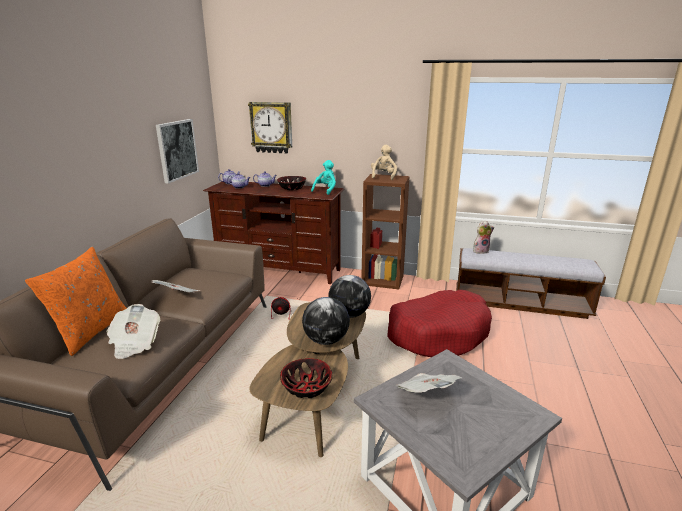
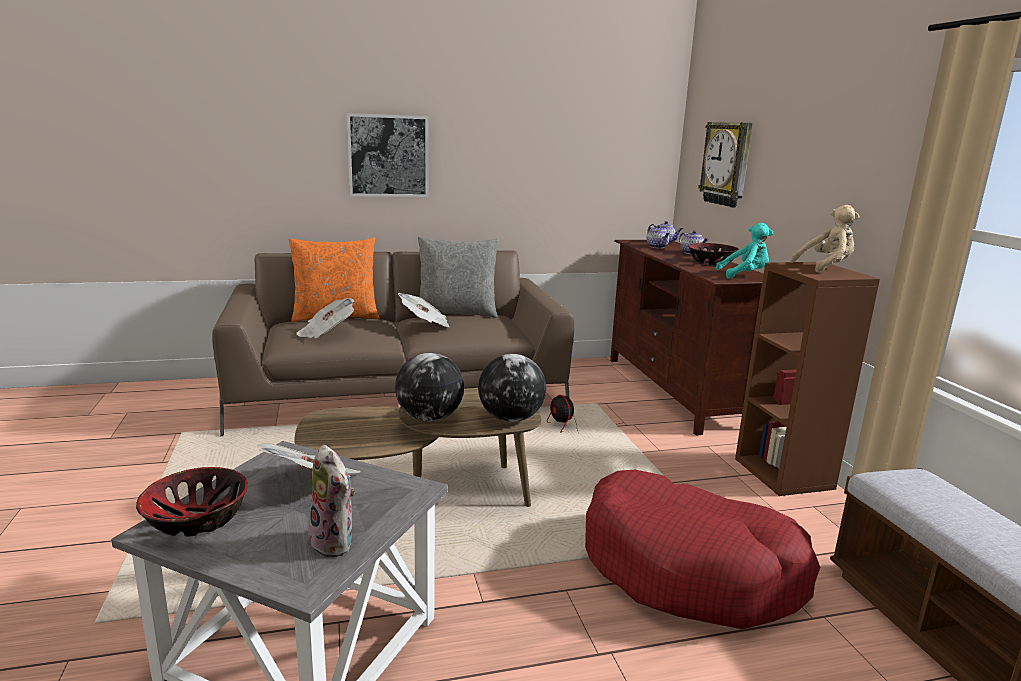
camera: 60 degrees right, 5 degrees down
(167, 280) = (457, 313): none -> grey pillow
(177, 150) = (582, 176): picture -> picture (388, 156)
(307, 388) = (336, 438): bowl -> bowl (196, 520)
(480, 251) = (937, 486): plush toy -> plush toy (335, 543)

